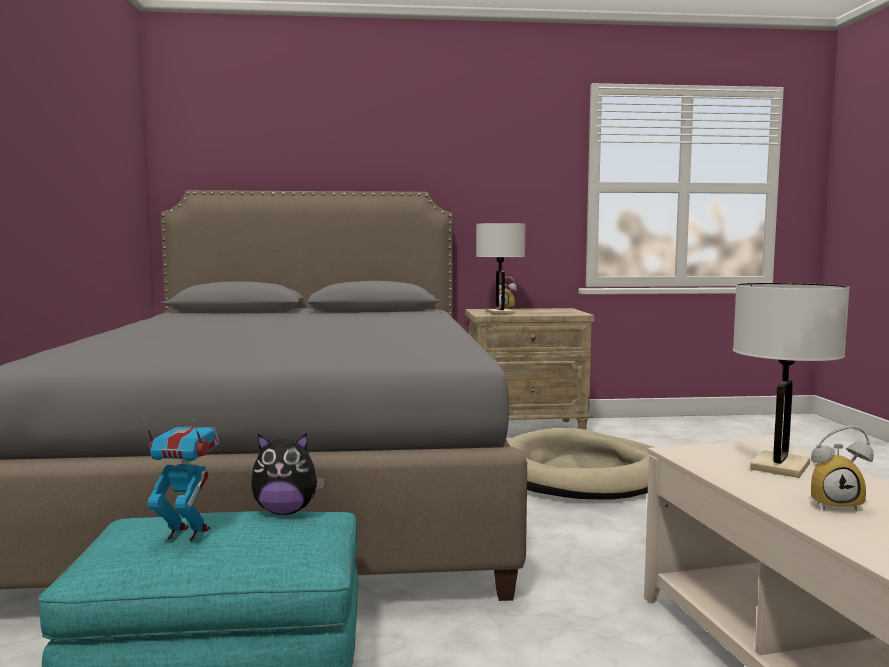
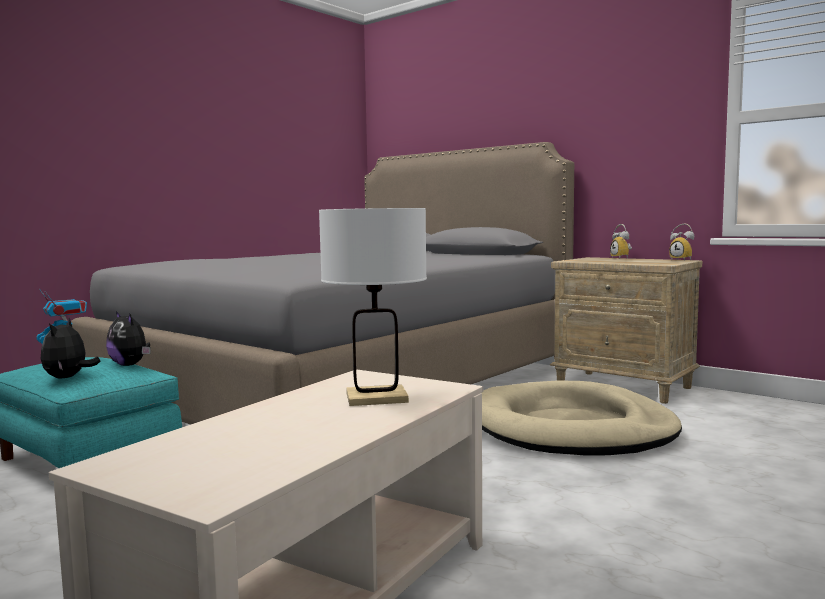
camera: 45 degrees right, 0 degrees up
(277, 551) = (68, 378): none -> plush toy
(500, 313) = (590, 260): white table lamp -> none
(835, 504) = (283, 422): alarm clock -> alarm clock (683, 260)

